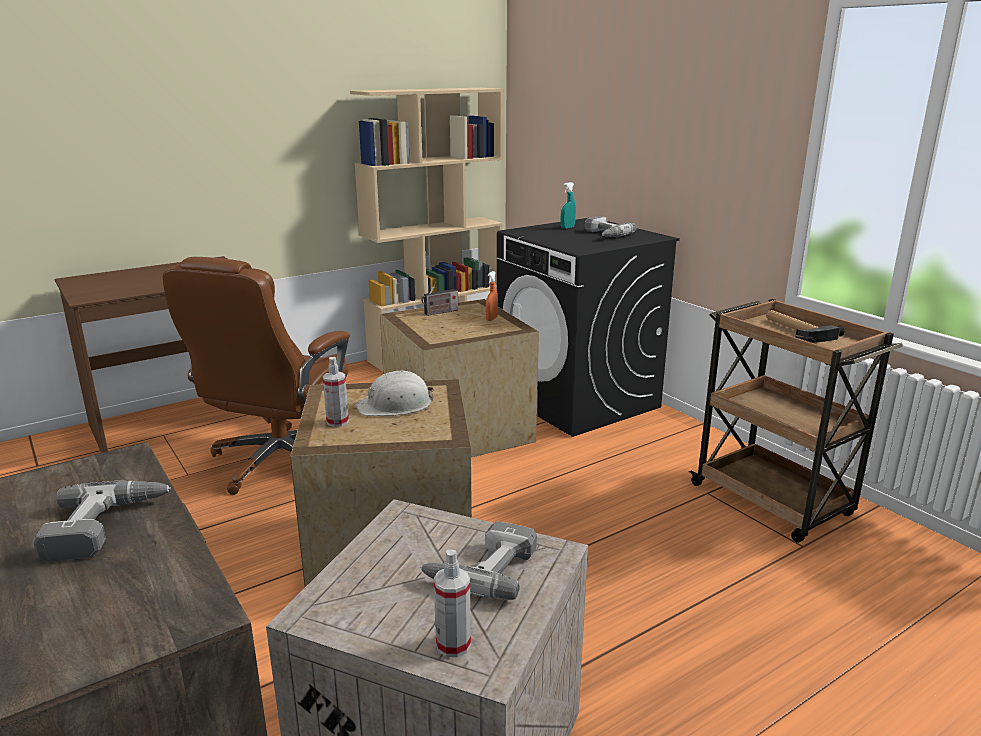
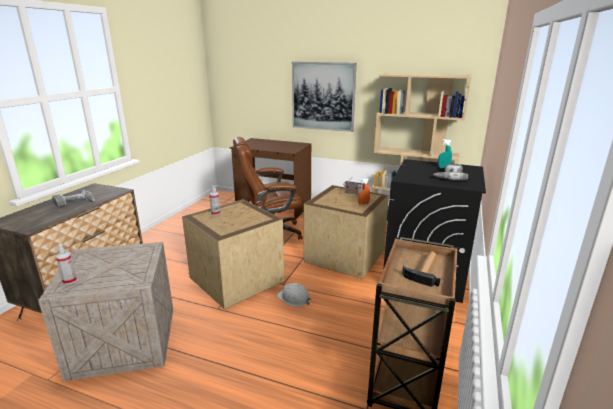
camera: 55 degrees right, 0 degrees up
(232, 149) = (323, 96): none -> picture
(395, 405) = (241, 217): white hard hat -> white hard hat (294, 298)
(482, 568) = (121, 271): power drill -> none

